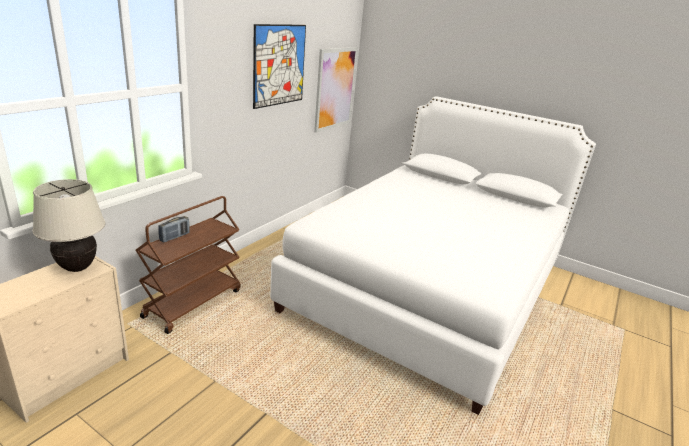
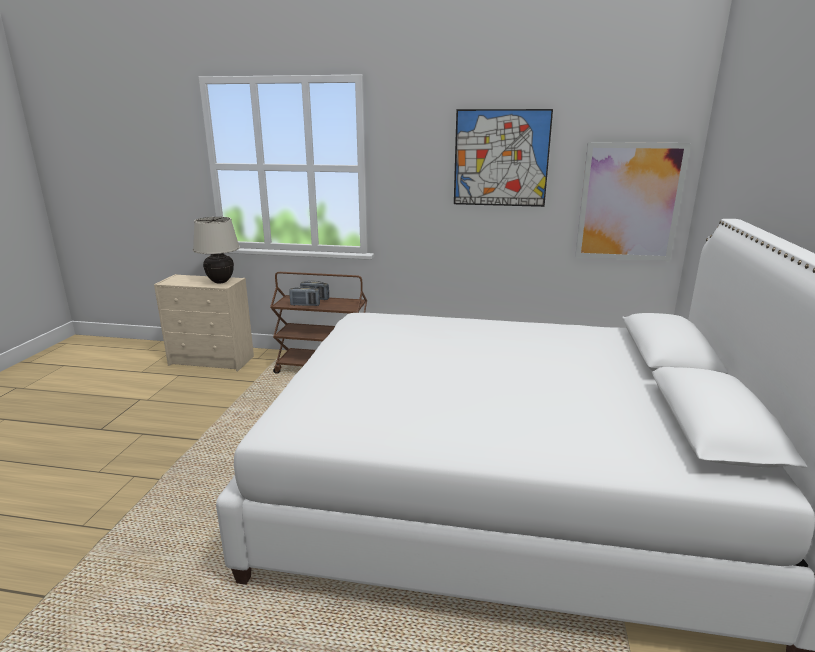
camera: 70 degrees right, 5 degrees down
(188, 246) = (305, 305): none -> radio

